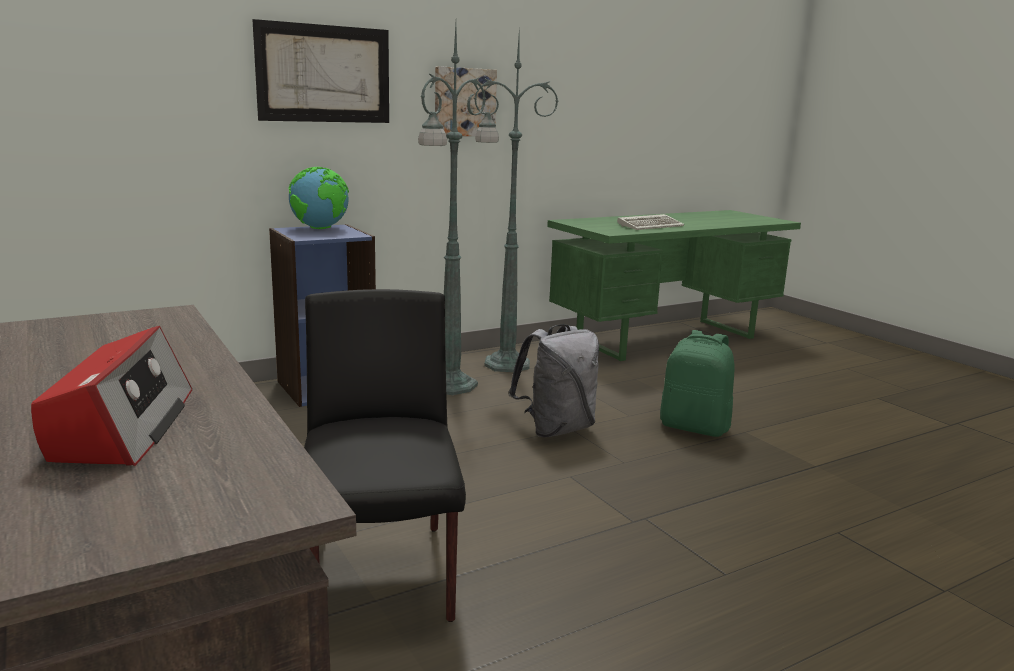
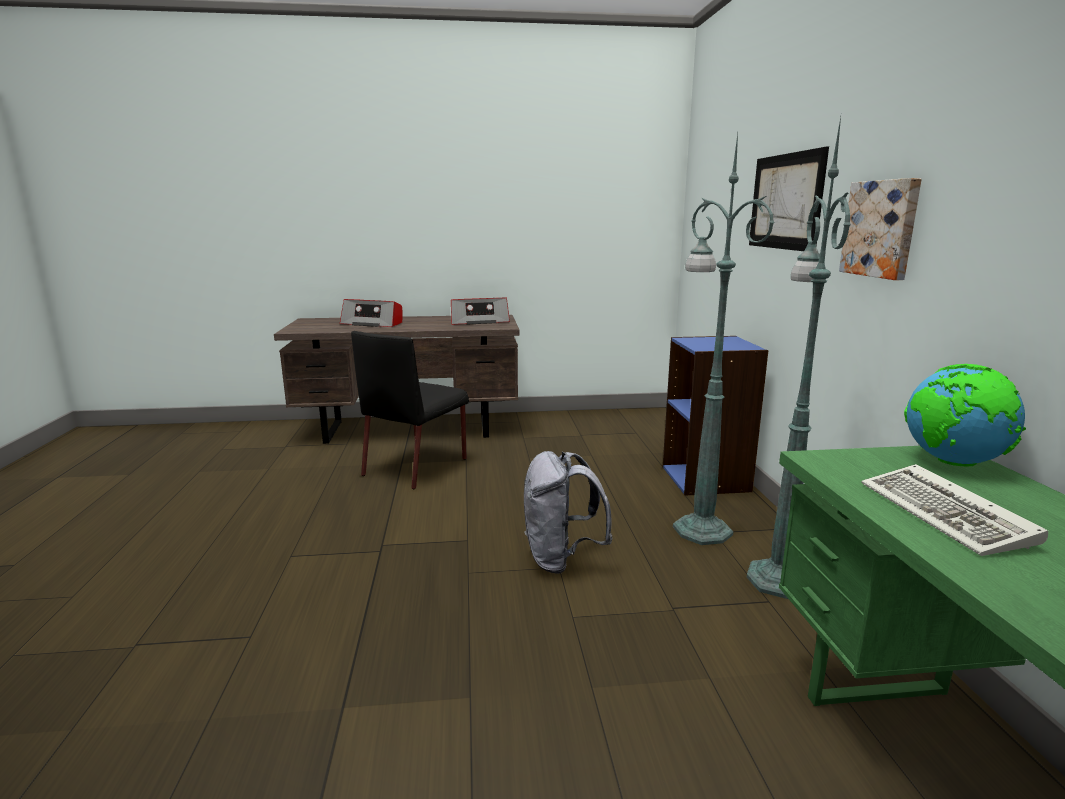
camera: 115 degrees right, 0 degrees up
(93, 335) = (478, 321): none -> radio
(320, 228) = (734, 343): globe -> globe (952, 463)
(382, 578) = (416, 466): black chair -> black chair turned 105 degrees clockwise
(695, 427) = (511, 655): green backpack -> none

